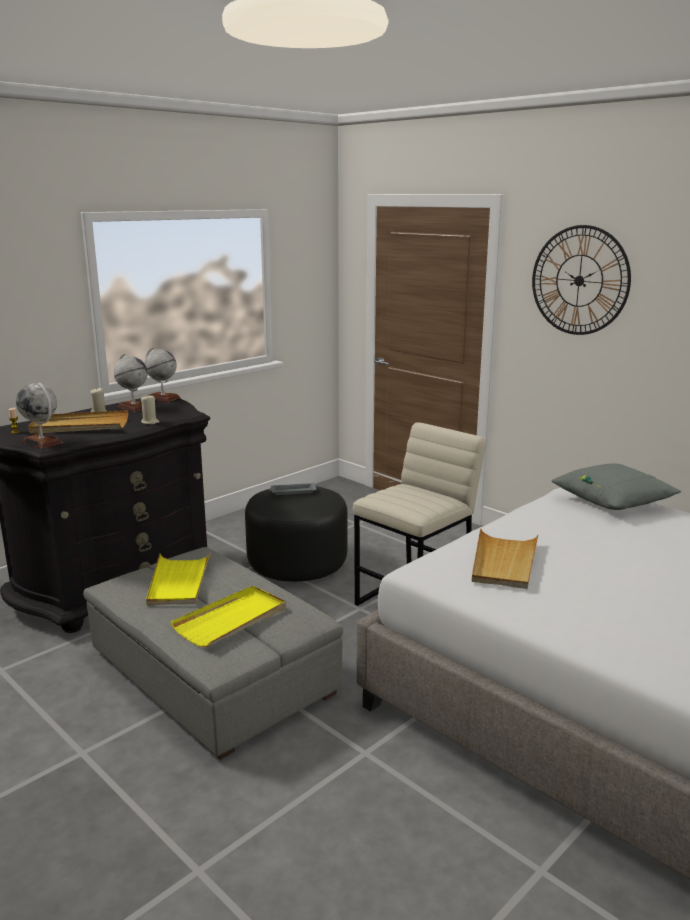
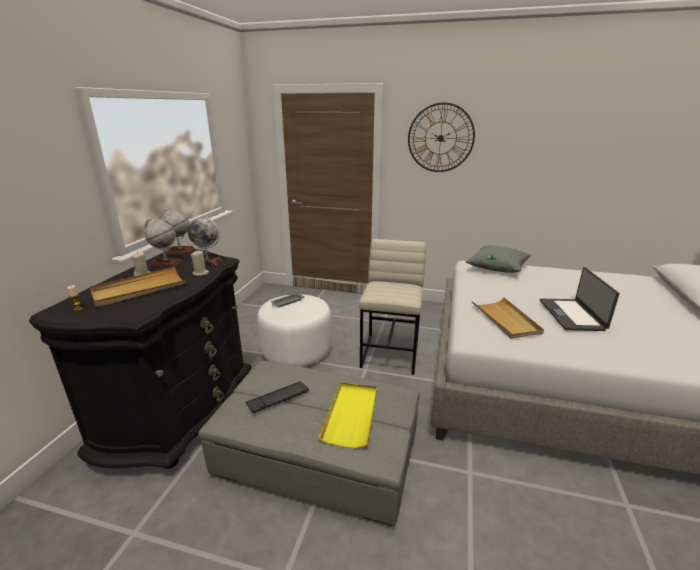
camera: 30 degrees left, 5 degrees up
(42, 442) = (124, 313): globe -> globe (207, 262)
(178, 582) = (277, 397): yellow tray -> keyboard
(297, 563) = (296, 350): black ottoman -> white ottoman
(622, 582) = (572, 315): none -> laptop

